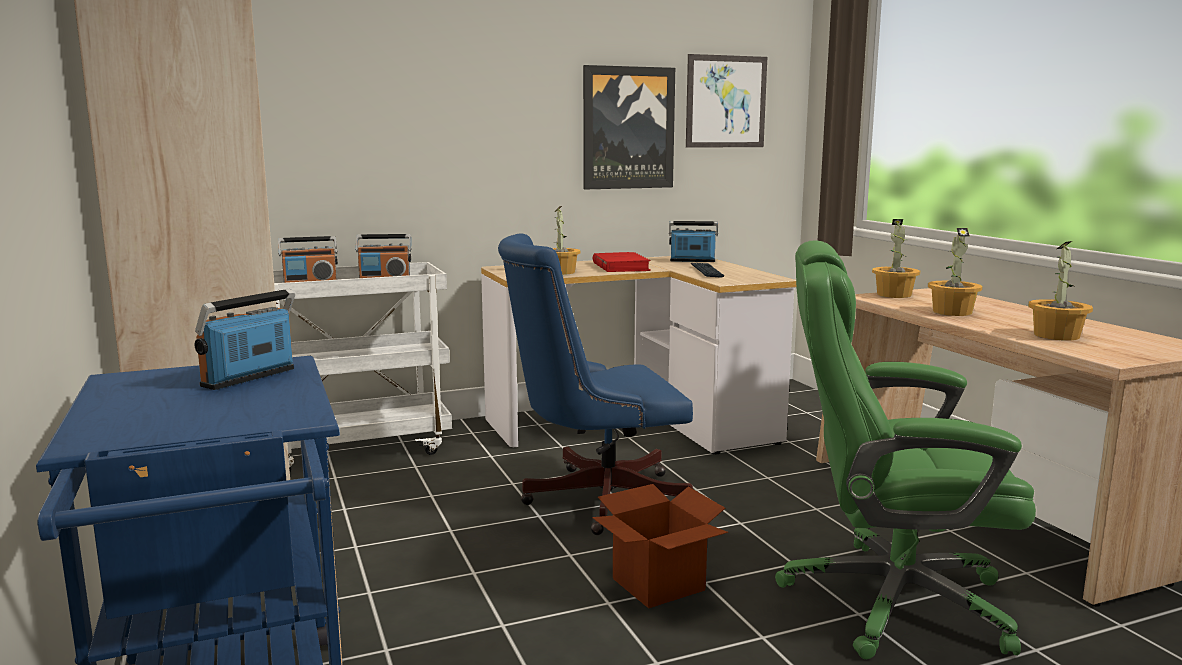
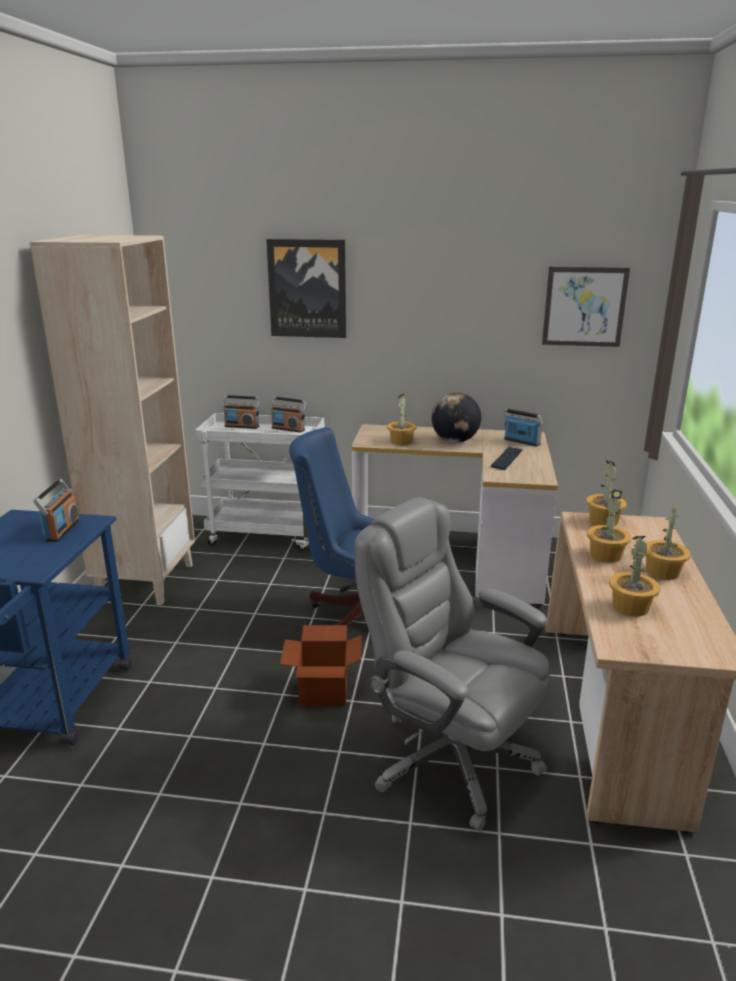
camera: 30 degrees right, 10 degrees up
(250, 378) = (62, 530): radio -> radio turned 120 degrees clockwise
(620, 266) = (455, 441): red book -> globe
(628, 128) = (489, 327): picture -> picture (307, 288)
(890, 600) = (450, 758): green office chair -> grey office chair
(1021, 314) = (662, 571): none -> potted plant

